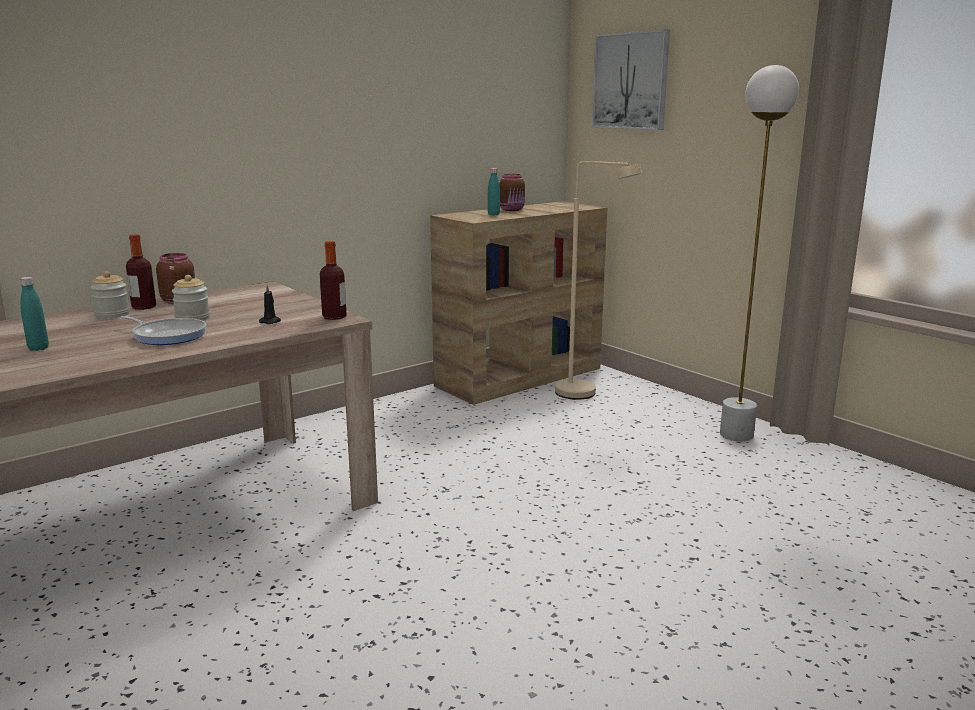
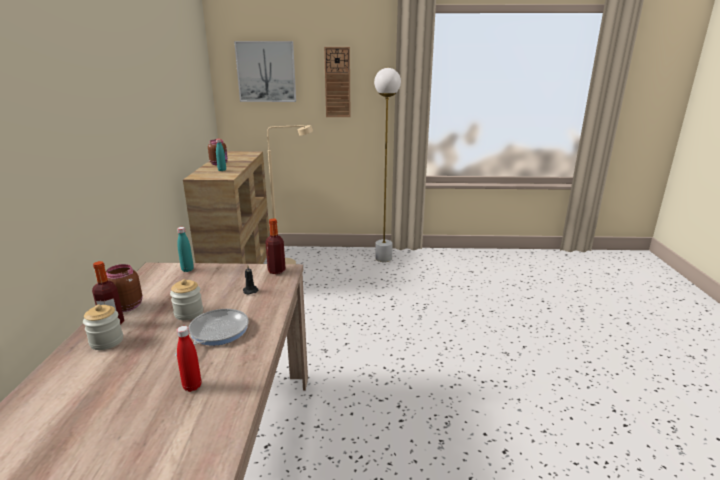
camera: 50 degrees left, 5 degrees up
(38, 348) = (148, 397): turquoise bottle -> turquoise bottle (187, 270)
(66, 354) = (192, 386): none -> red bottle
(168, 335) = (216, 332): frying pan -> frying pan turned 45 degrees counterclockwise
(725, 98) = (337, 82): none -> wall clock

